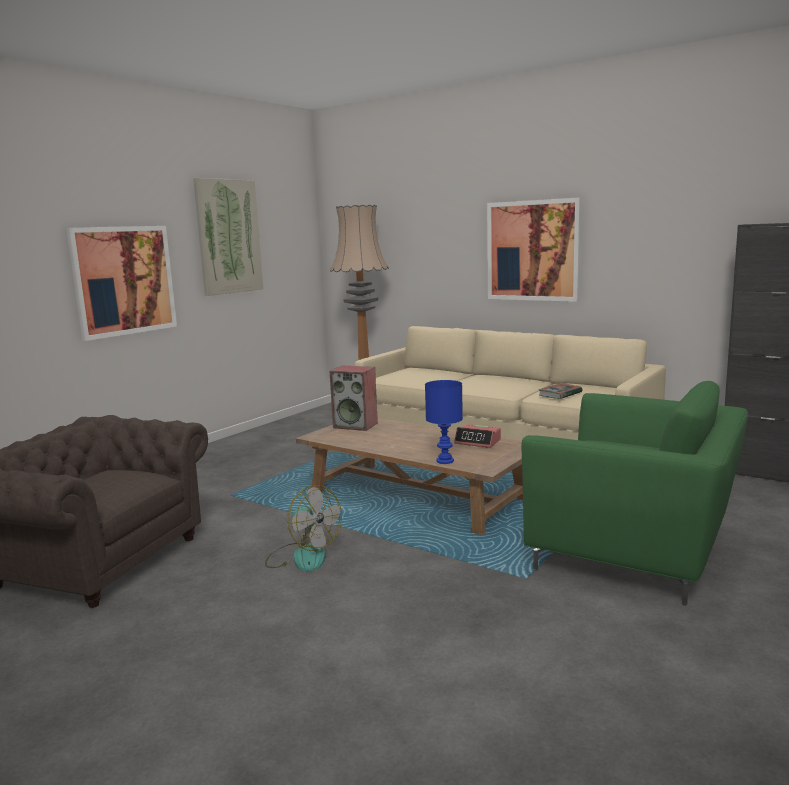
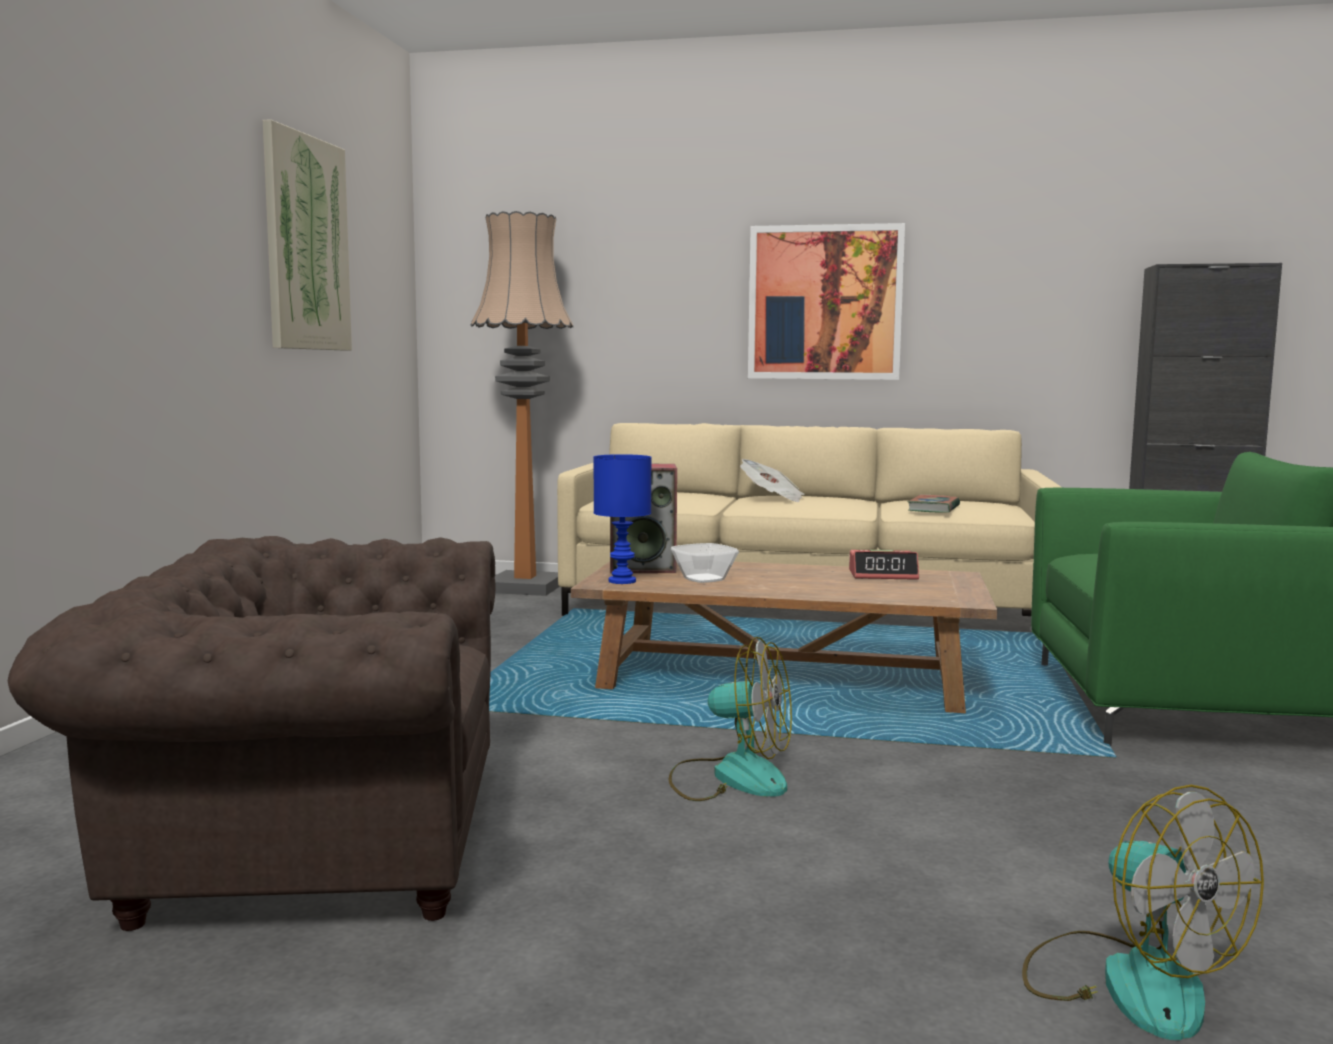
camera: 25 degrees left, 5 degrees down
(124, 280) = (158, 293): picture -> none
(319, 706) = (1128, 981): none -> fan
(372, 436) = (704, 579): none -> bowl
(445, 461) = (888, 598): blue table lamp -> blue table lamp (623, 581)
(478, 379) = (772, 499): none -> newspaper

